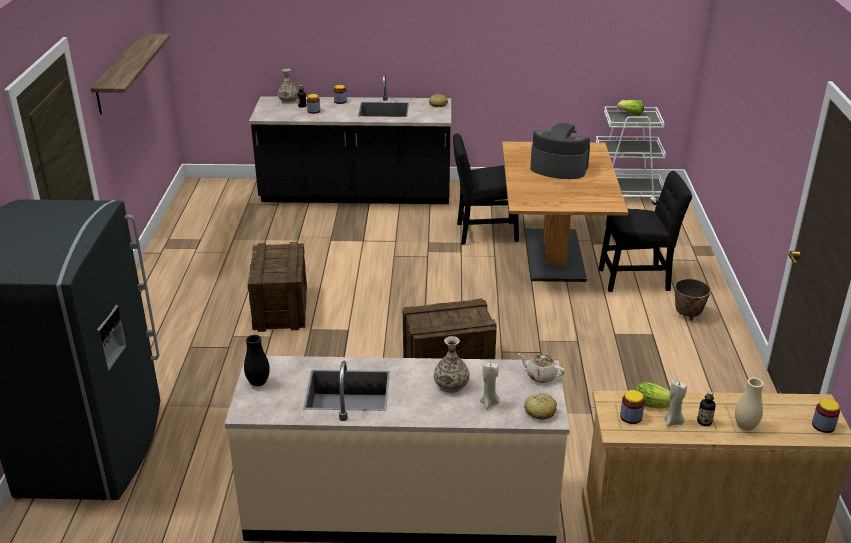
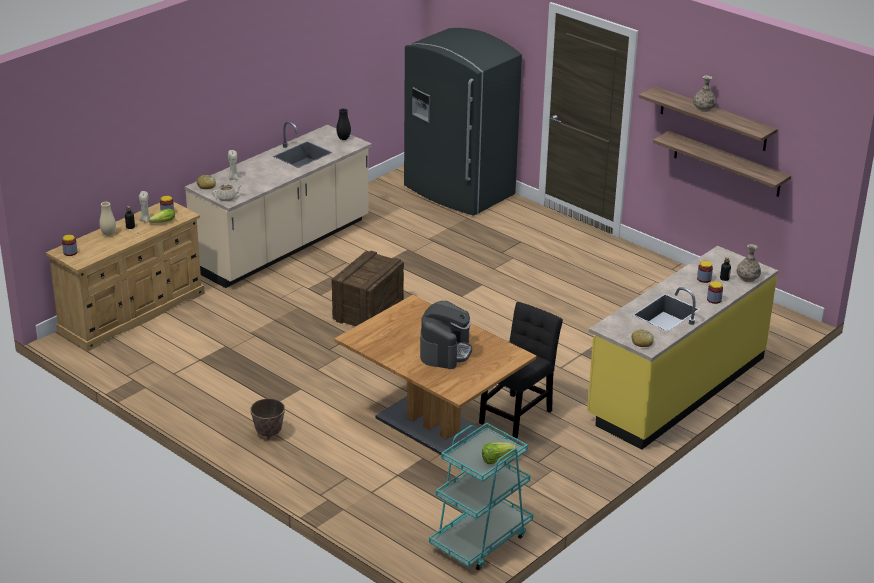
camera: 130 degrees right, 0 degrees up
(134, 109) = (727, 164): none -> shelf
(281, 309) = (523, 284): crate -> none
(356, 195) = (676, 388): black counter -> yellow counter
(451, 385) = (261, 176): vase -> vase (703, 108)
(558, 168) = (445, 351): coffee machine -> coffee machine turned 45 degrees counterclockwise
(624, 194) = (480, 539): white cart -> turquoise cart
(638, 279) = (342, 444): black chair -> none

